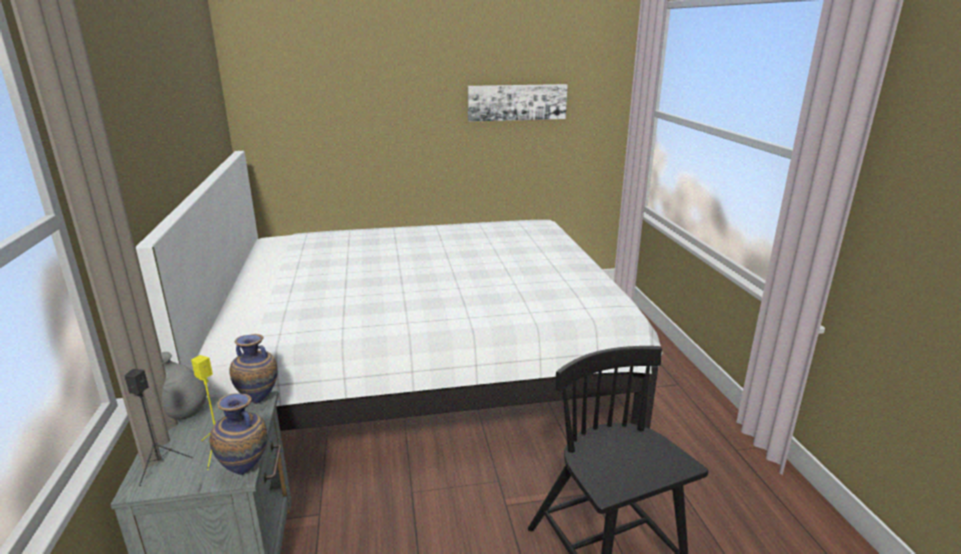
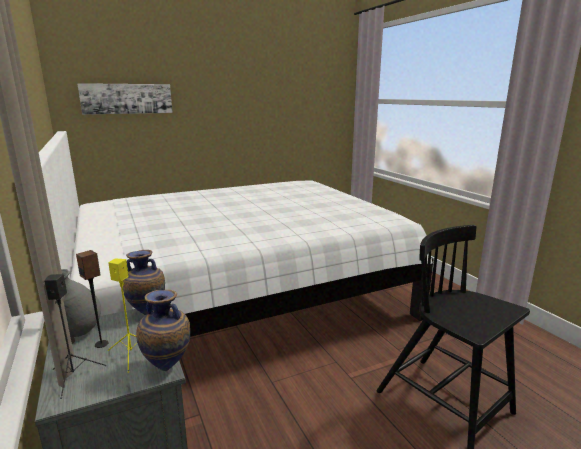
camera: 15 degrees left, 5 degrees down
(199, 432) = (102, 344): none -> speaker
(517, 102) = (277, 96): picture -> picture (127, 98)

